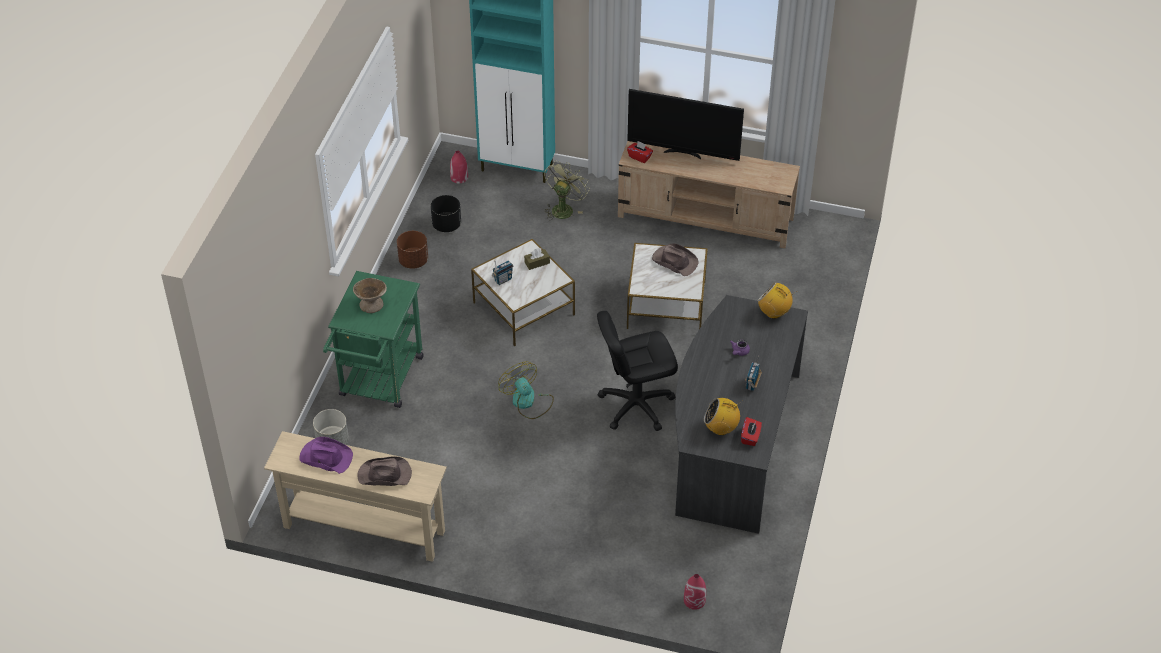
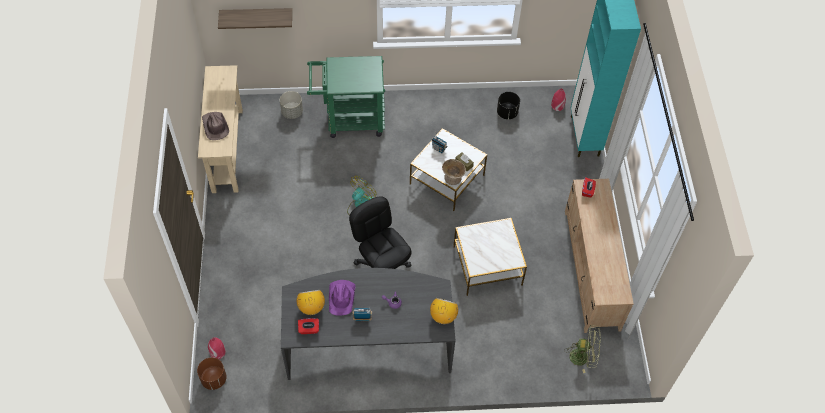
camera: 70 degrees right, 10 degrees up
(263, 346) = (256, 16): none -> shelf
(326, 457) = (221, 92): purple hat -> purple hat (342, 297)
(371, 305) = (353, 73): beige bowl -> beige bowl (452, 178)
(413, 261) = (465, 105): brown planter -> brown planter (214, 379)
(564, 208) = (557, 175): green fan -> green fan (583, 357)
(674, 261) = (503, 248): brown hat -> none
(683, 153) = (606, 218): television -> none

